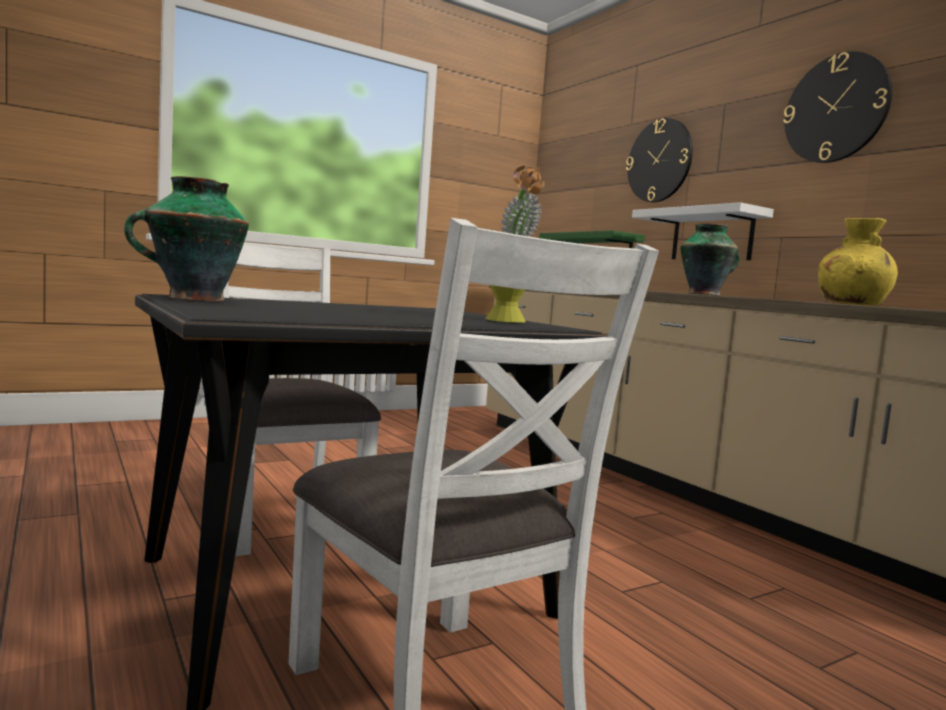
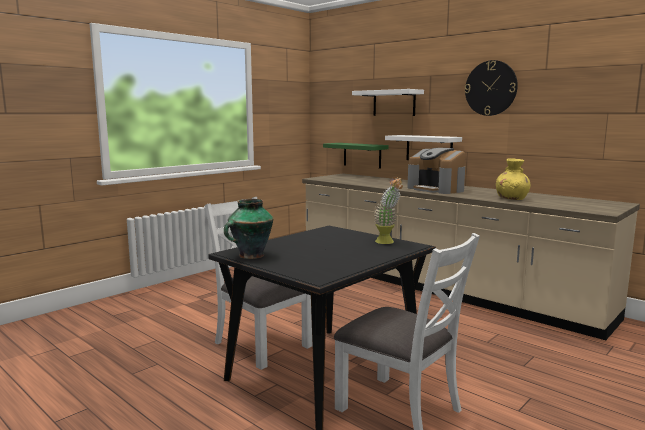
camera: 15 degrees left, 5 degrees up
(659, 161) = (394, 103): wall clock -> white shelf
(705, 294) = (436, 189): vase -> coffee machine

